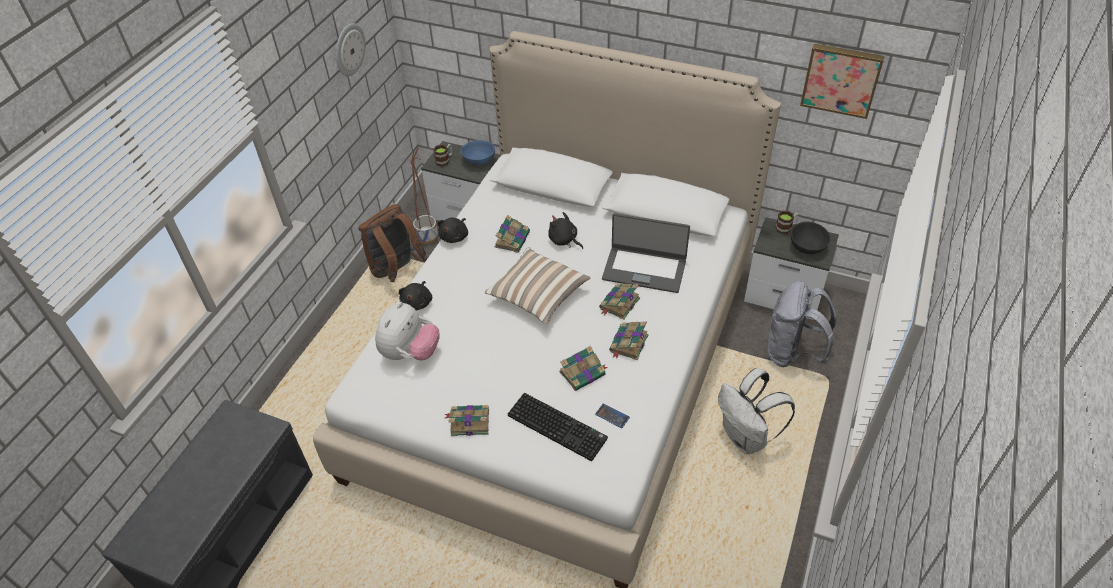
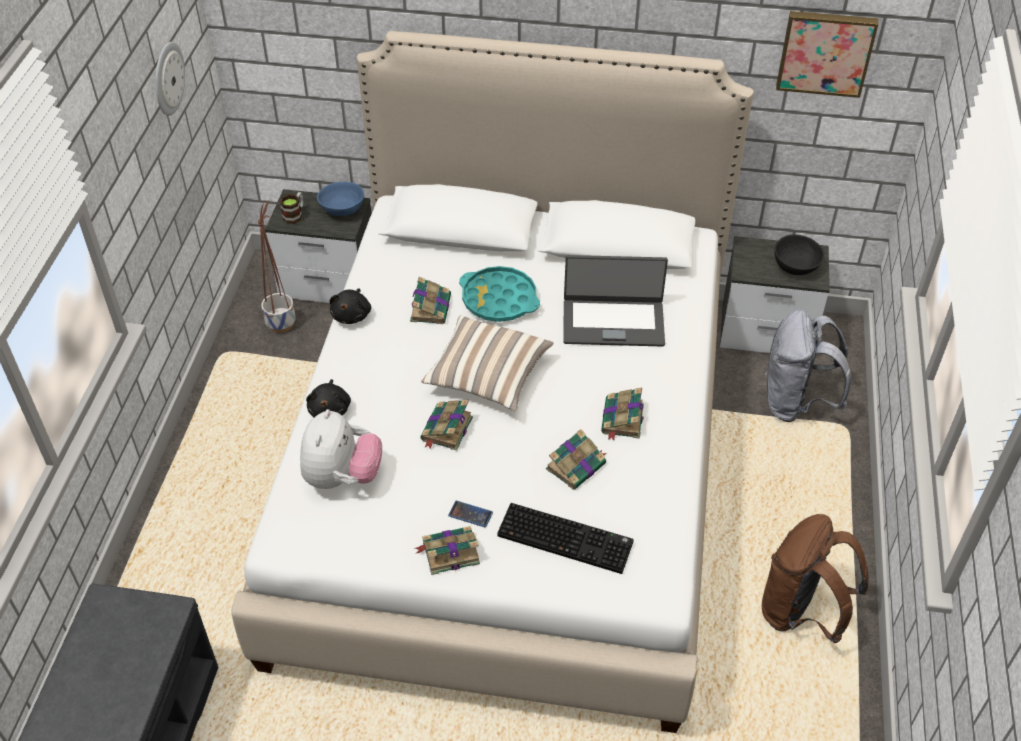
camera: 15 degrees left, 0 degrees up
(396, 271) = (252, 375): brown backpack -> brown backpack (801, 613)
(564, 240) = (499, 300): black plush toy -> turquoise tray
(612, 416) = (629, 513): phone -> phone (470, 514)
(619, 304) = (595, 371): book -> book (446, 430)
(746, 437) = (769, 516): white backpack -> none
(786, 227) = (763, 246): mug -> none

